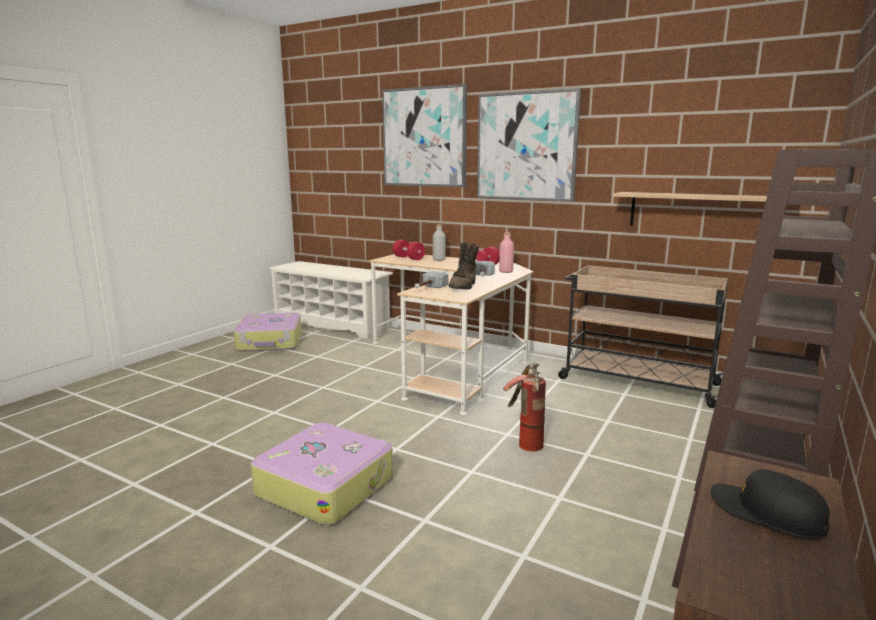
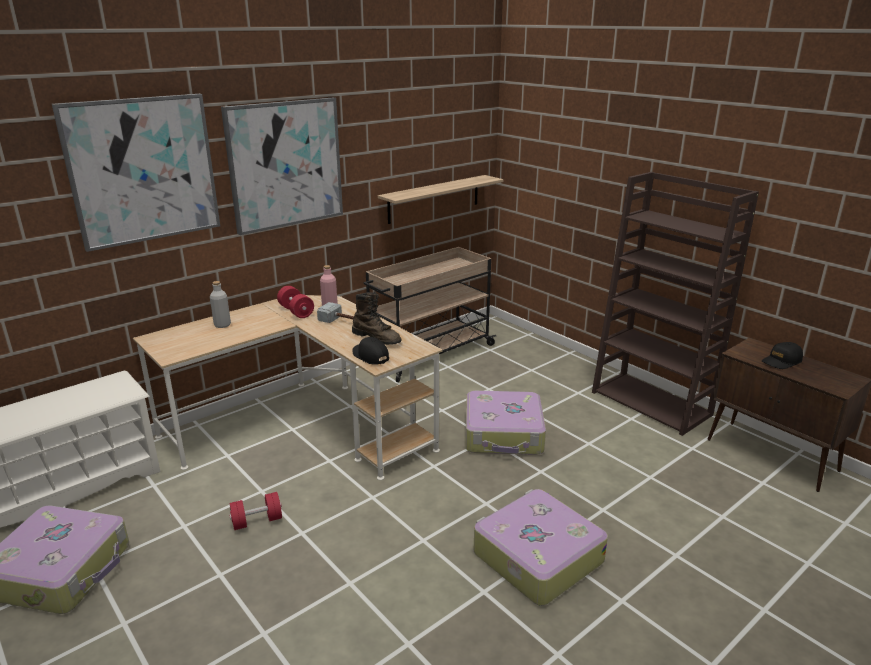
camera: 70 degrees left, 10 degrees up
(408, 258) = (186, 339): red dumbbell -> red dumbbell (257, 521)
(428, 288) = (370, 356): hammer -> black cap
(523, 441) = (504, 434): fire extinguisher -> suitcase

